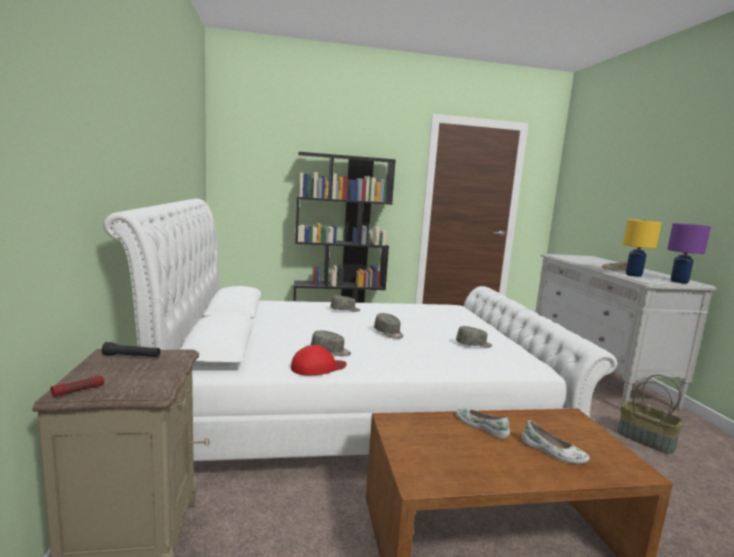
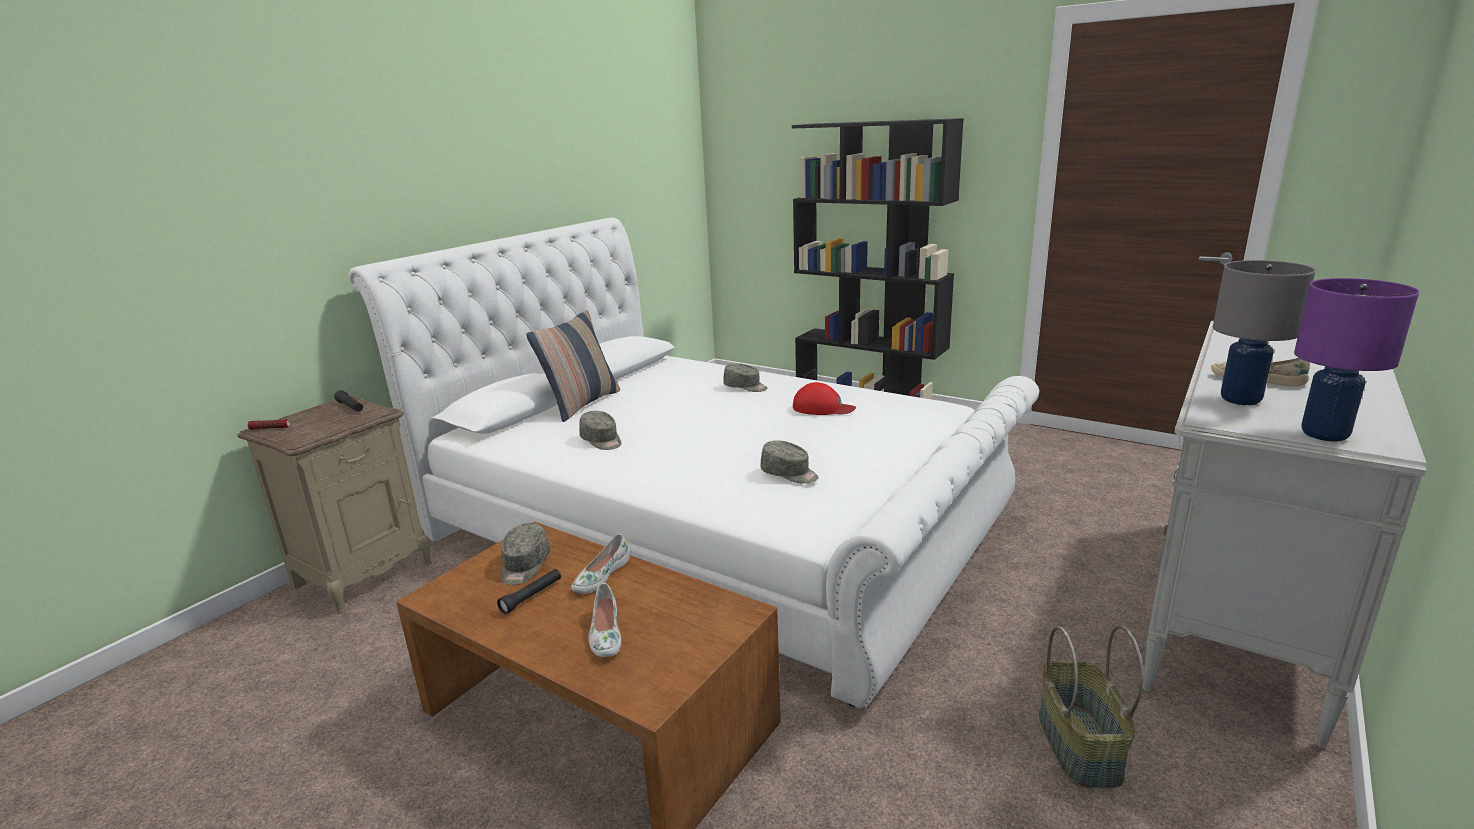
camera: 45 degrees right, 10 degrees up
(259, 334) = (582, 404): none -> pillow
(318, 367) = (551, 455): red cap -> red cap (822, 408)
(389, 333) = (718, 431): grey cap -> grey cap (524, 566)
(476, 453) = (531, 597): none -> black flashlight
(481, 426) = (600, 575): white shoe -> white shoe turned 150 degrees counterclockwise
(633, 275) = (1238, 400): yellow table lamp -> grey table lamp

